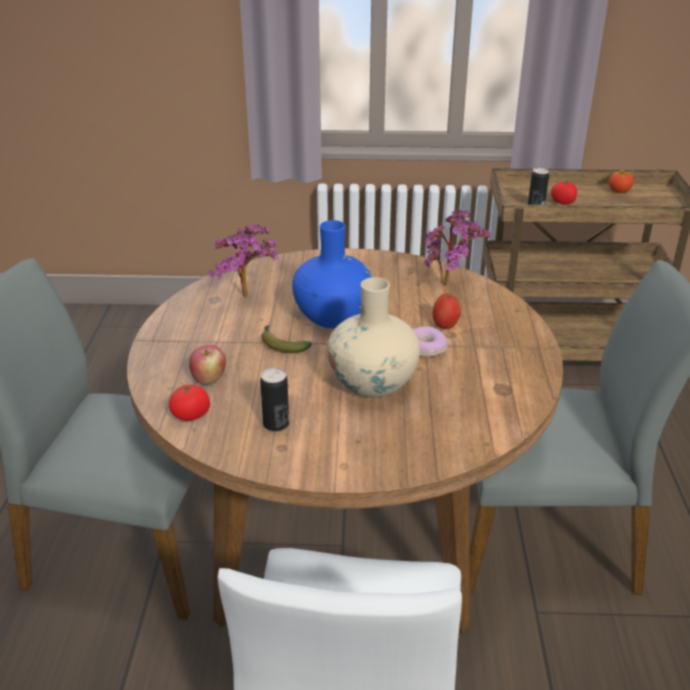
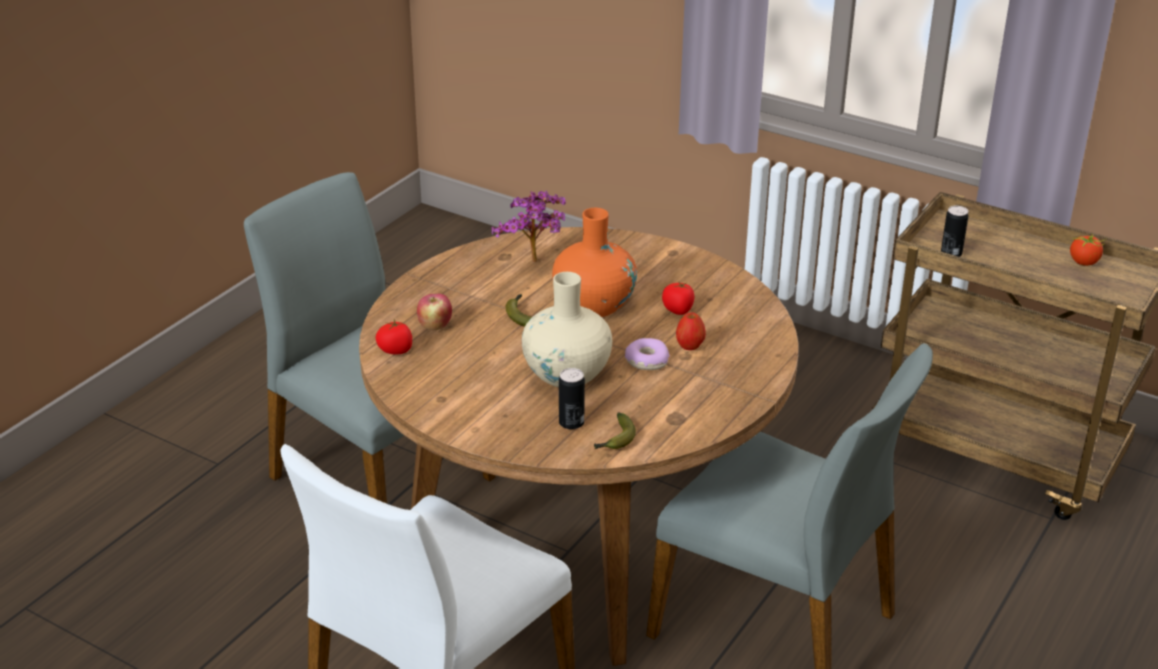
camera: 30 degrees right, 0 degrees up
(276, 424) = (454, 379): can -> can (571, 423)
(333, 317) = (594, 305): blue vase -> orange vase
(450, 285) = (741, 309): potted plant -> none
(477, 427) = (615, 440): none -> banana
(563, 202) = (993, 256): tomato -> tomato (678, 310)

